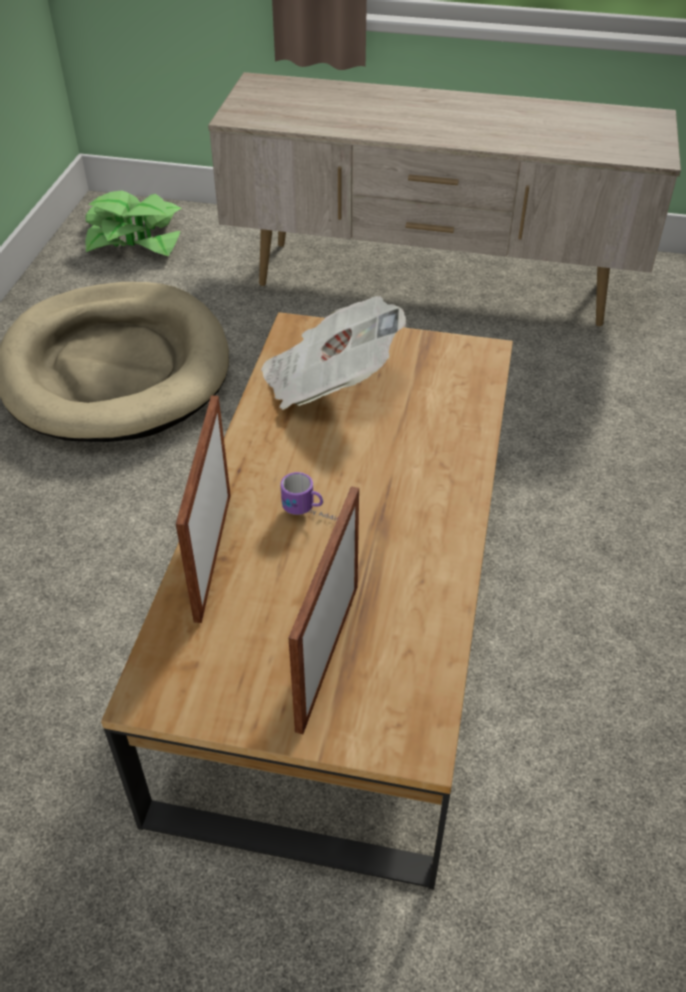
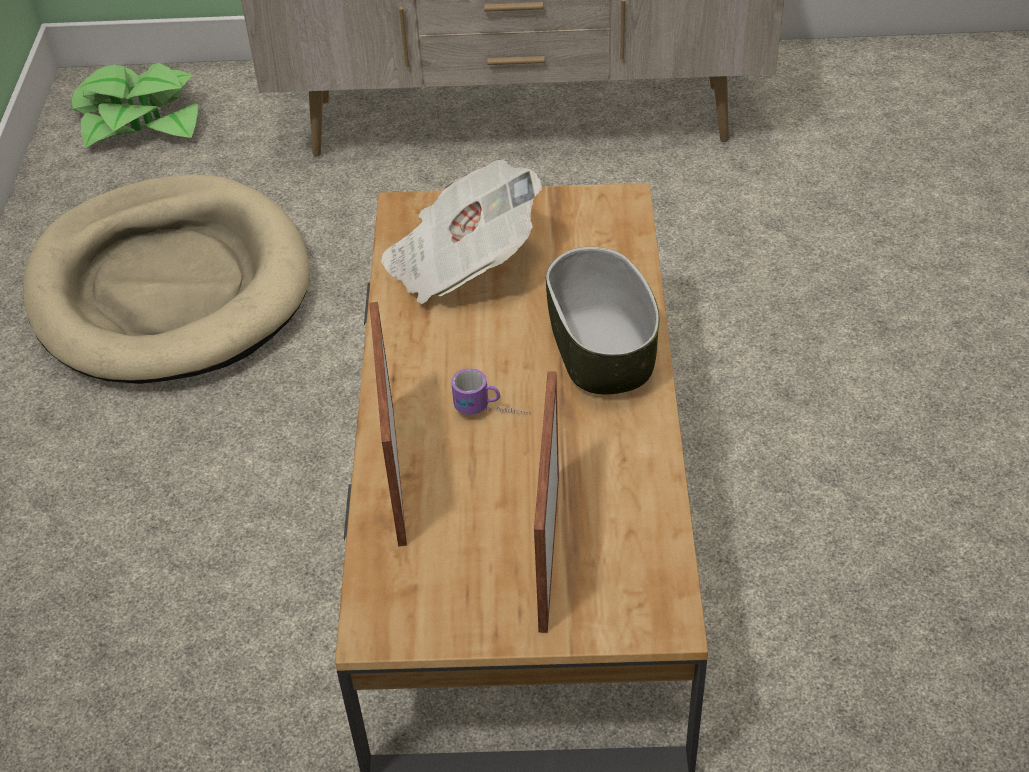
camera: 10 degrees left, 0 degrees up
(427, 481) = (600, 353): none -> bowl

